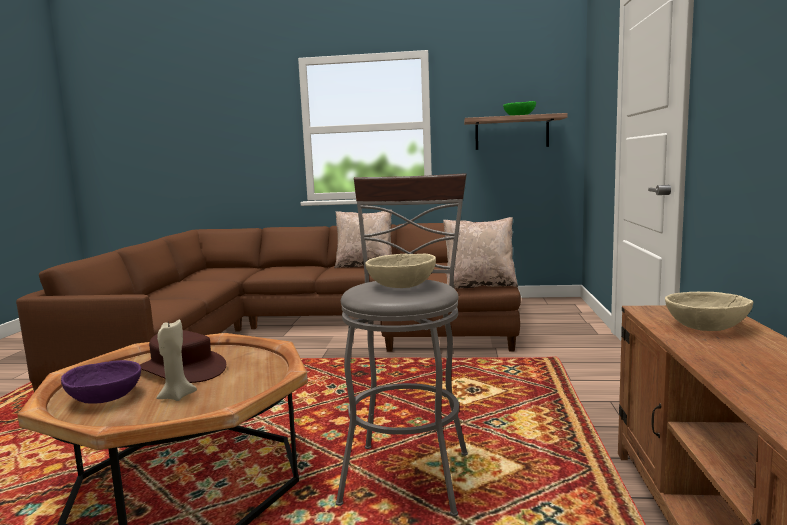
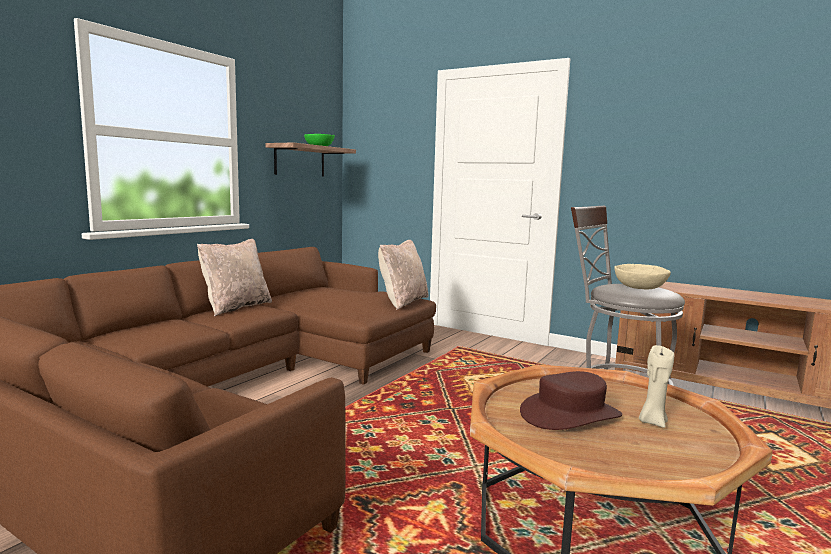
camera: 65 degrees left, 0 degrees up
(104, 397) = (644, 453): purple bowl -> none
(706, 327) = (676, 287): beige bowl -> none

